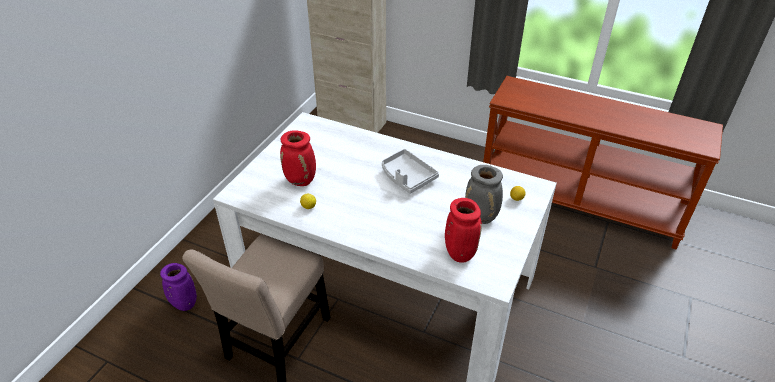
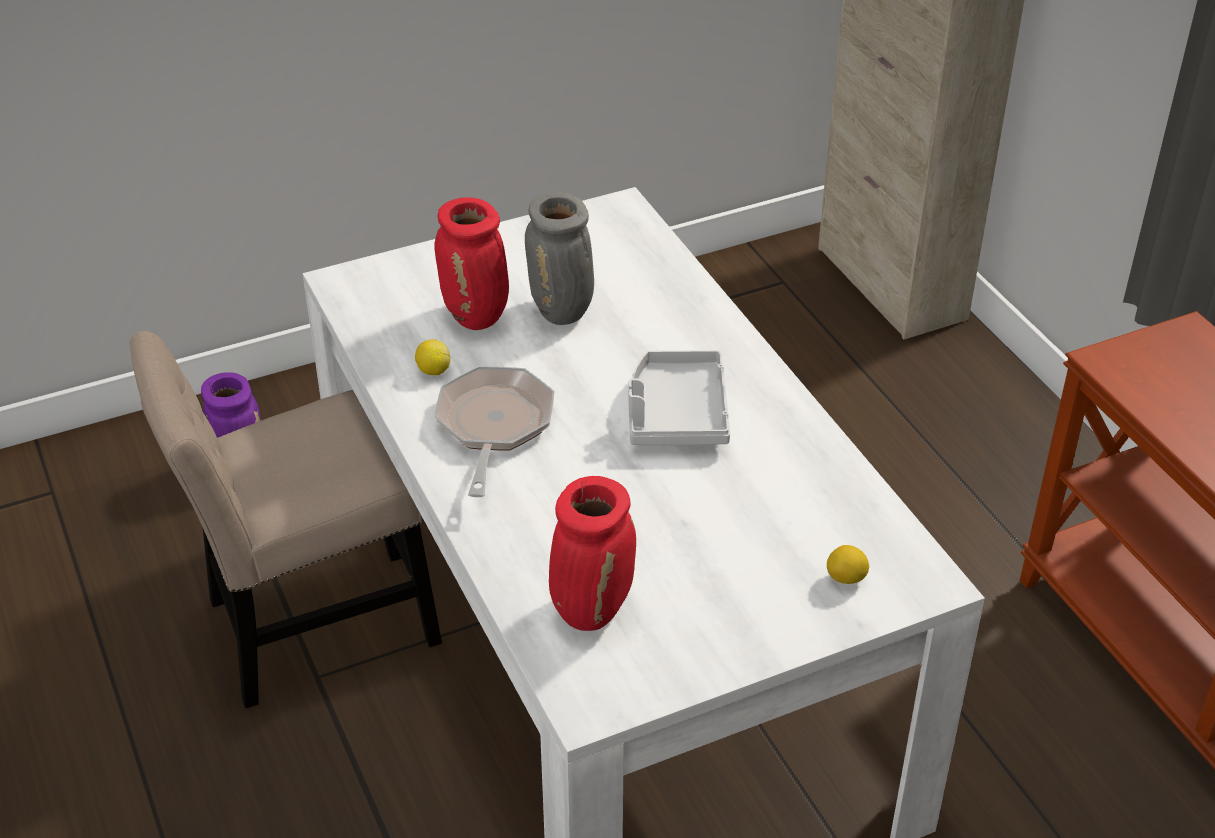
camera: 40 degrees right, 0 degrees up
(354, 214) = (494, 426): none -> frying pan
(481, 217) = (722, 571): grey vase -> grey vase (562, 313)

